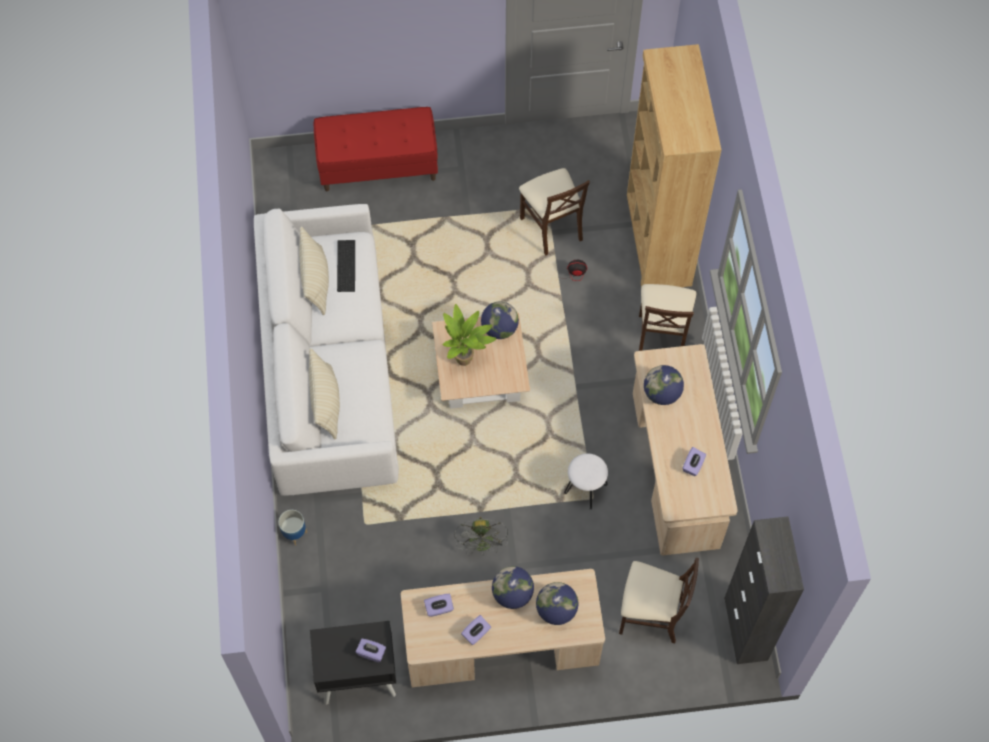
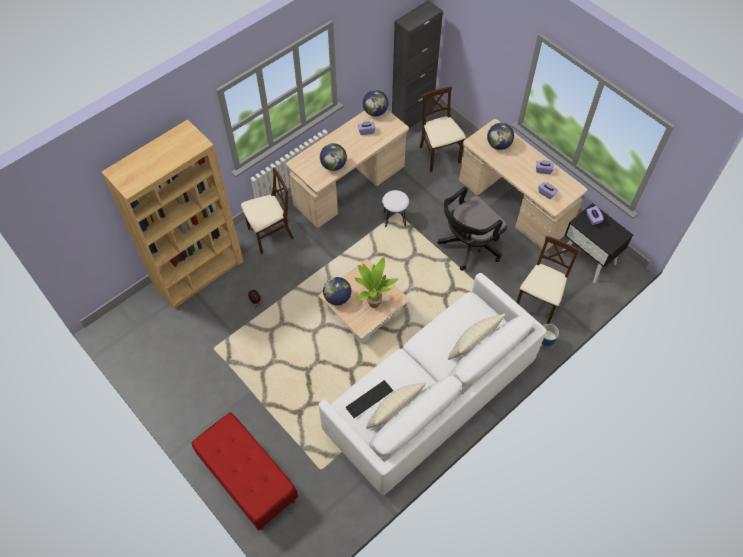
camera: 125 degrees left, 5 degrees down
(482, 545) = (468, 246): grey fan -> black office chair
(512, 594) = (508, 167): globe -> globe (375, 112)
(552, 227) = (228, 336): beige chair -> beige chair (538, 303)

